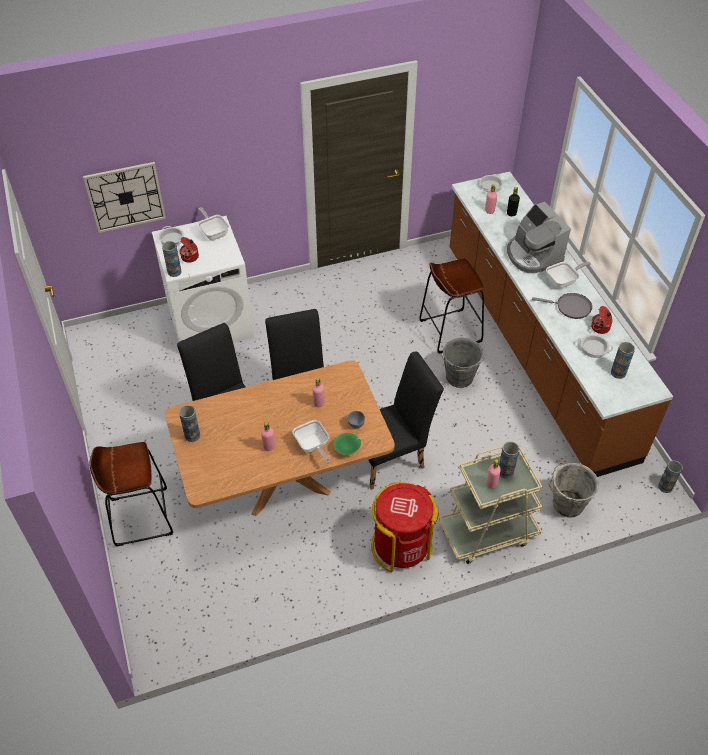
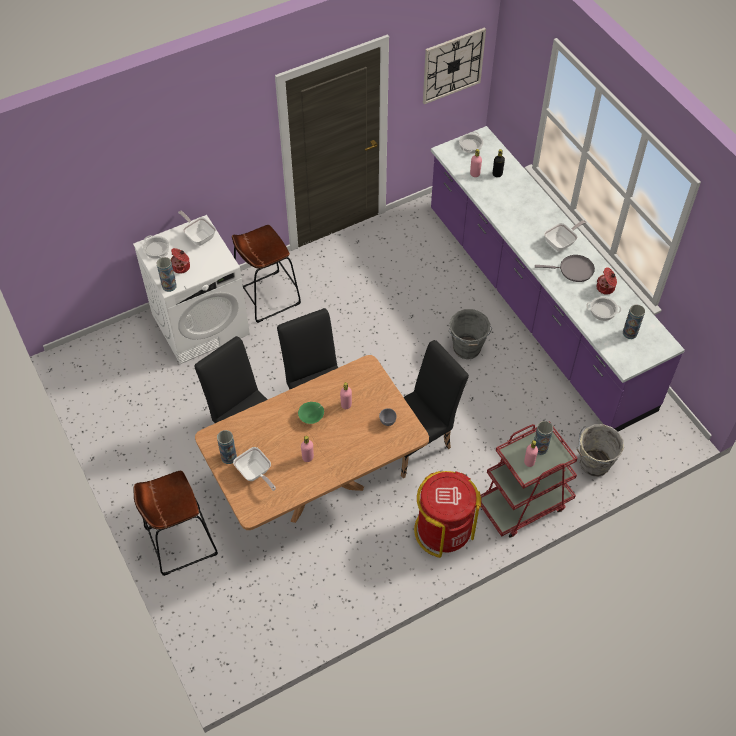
camera: 10 degrees left, 5 degrees up
(125, 197) = (105, 214): wall clock -> wall clock (453, 65)
(313, 446) = (350, 451): frying pan -> frying pan (255, 474)
(348, 449) = (385, 448): green bowl -> green bowl (312, 417)
(450, 331) = (448, 299): brown stool -> brown stool (267, 296)
(487, 532) = (523, 503): beige cart -> red cart
(533, 255) = (527, 218): coffee machine -> none
(535, 349) = (535, 307): brown counter -> purple counter
(665, 486) = (683, 432): vase -> none

